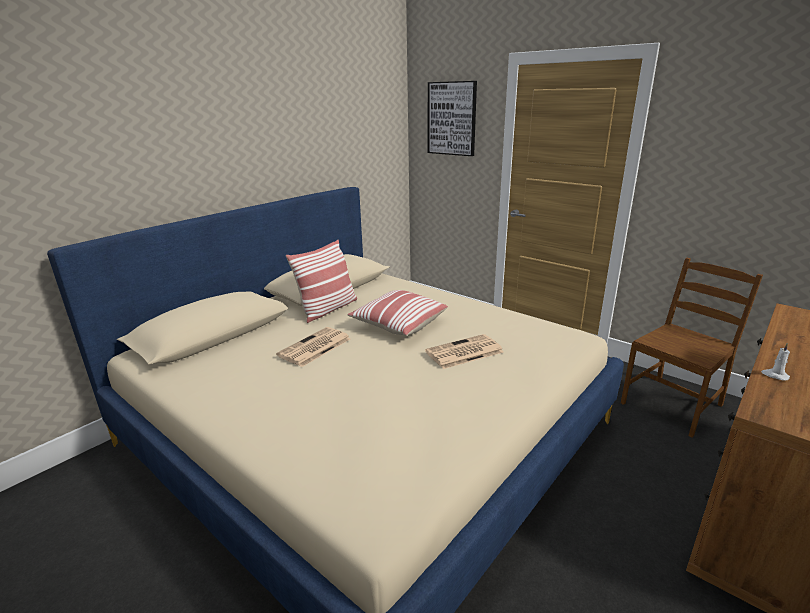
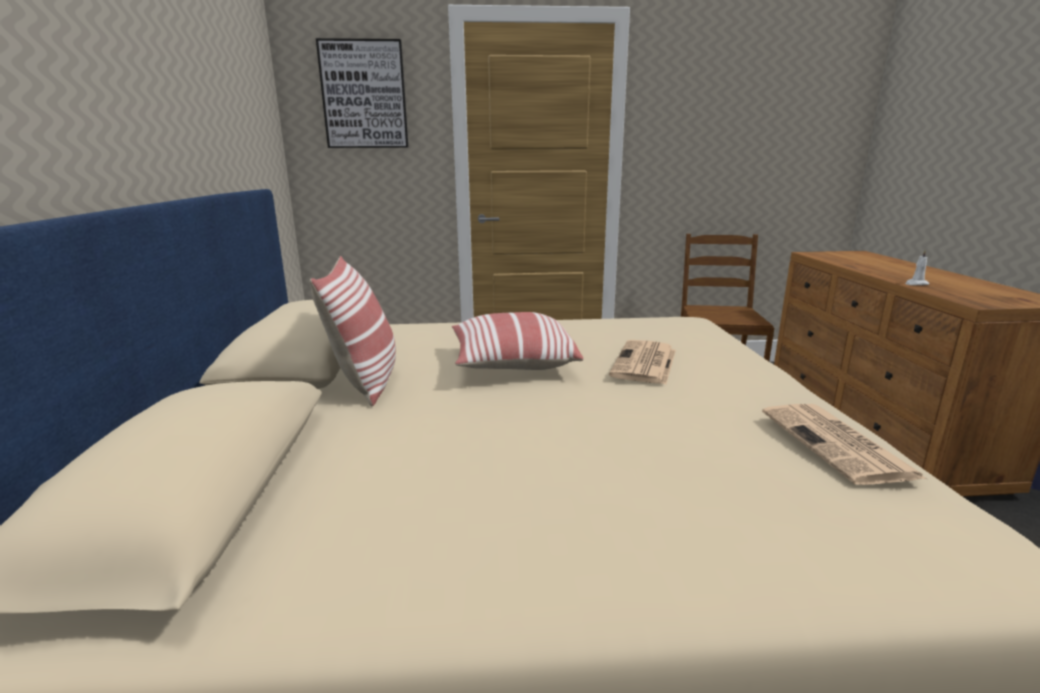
camera: 45 degrees left, 5 degrees down
(314, 347) = (465, 427): newspaper -> newspaper (838, 444)

